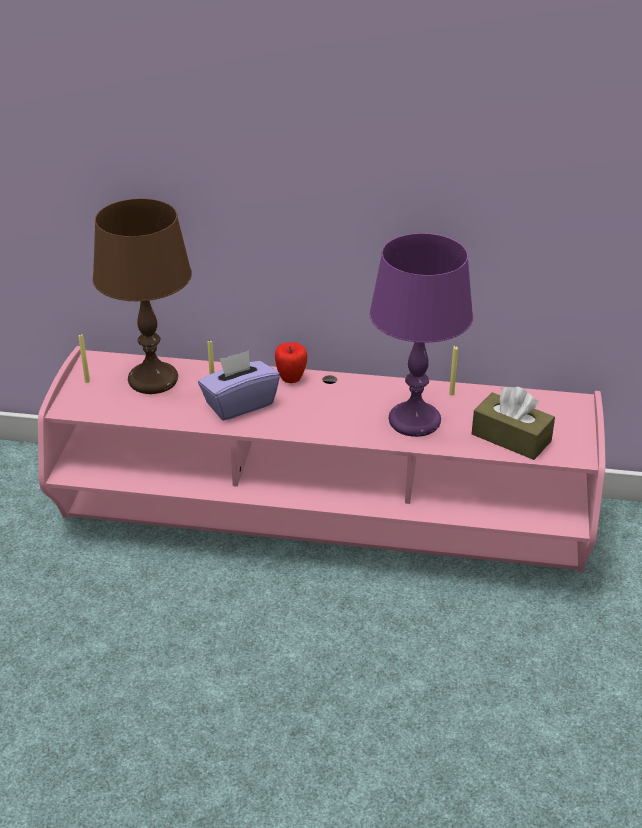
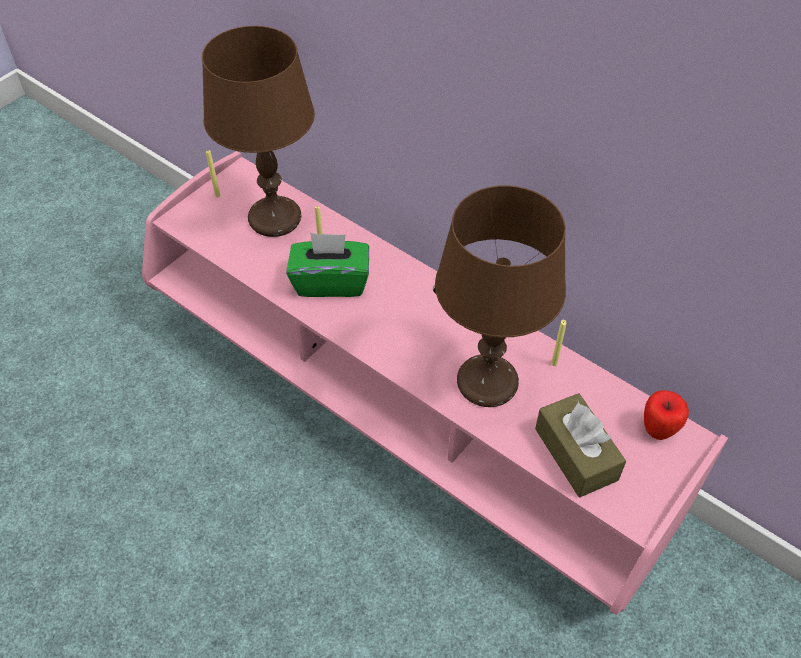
camera: 30 degrees right, 15 degrees up
(239, 404) = (331, 282): purple tissue box -> green tissue box
(291, 379) = (403, 272): apple -> apple (658, 430)
(415, 421) = (487, 383): purple table lamp -> brown table lamp

